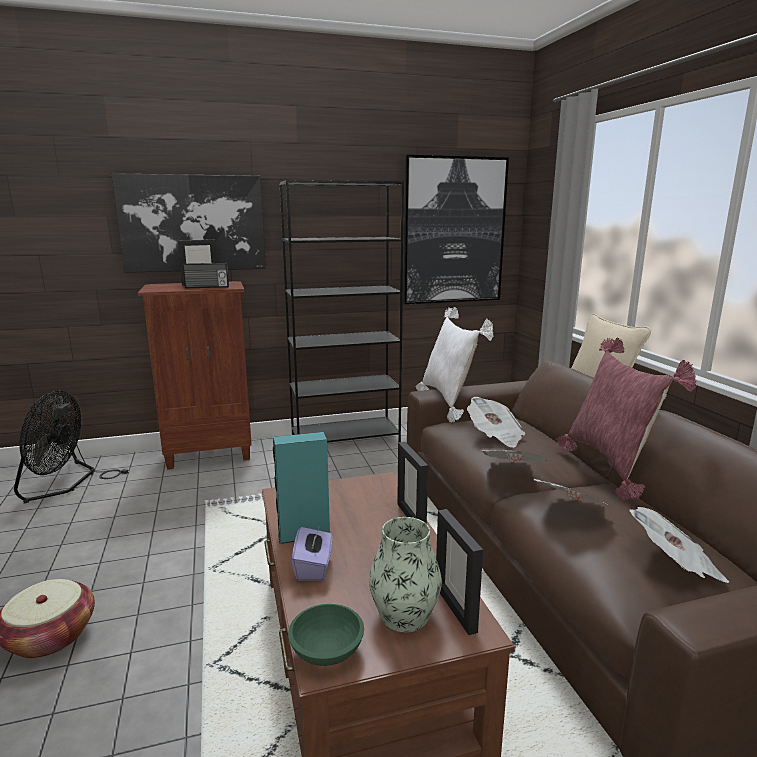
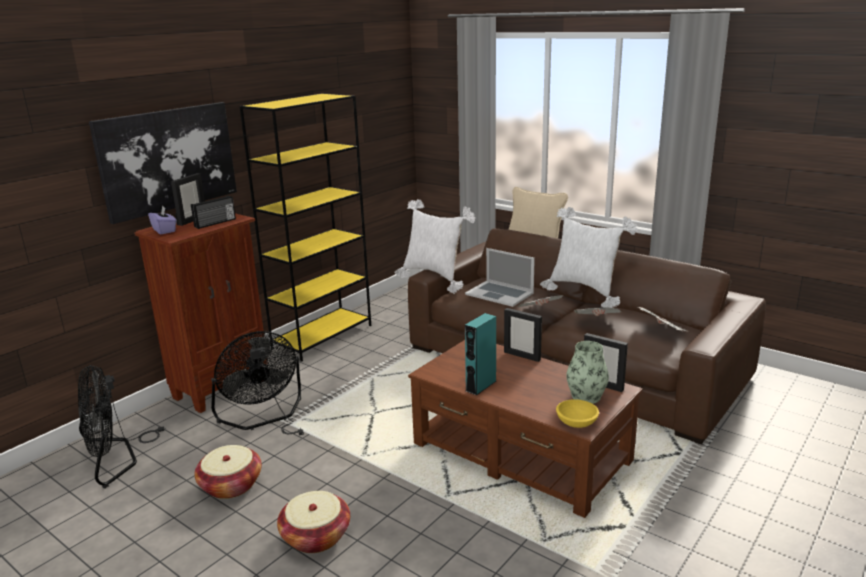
camera: 35 degrees left, 5 degrees up
(85, 543) = (231, 485): none -> basket
(202, 493) = (268, 417): none -> black fan
(313, 567) = (513, 397): purple tissue box -> purple tissue box (164, 230)
(328, 650) = (576, 422): green bowl -> yellow bowl
(346, 438) = (322, 336): black bookcase -> yellow bookcase
(454, 231) = (370, 127): picture -> none
(495, 436) = (499, 293): newspaper -> laptop
(611, 473) = (585, 296): red pillow -> white pillow

